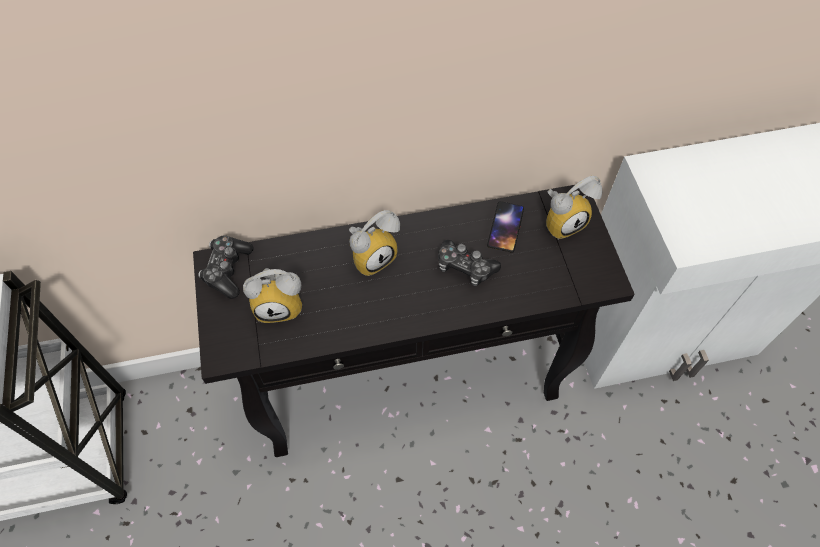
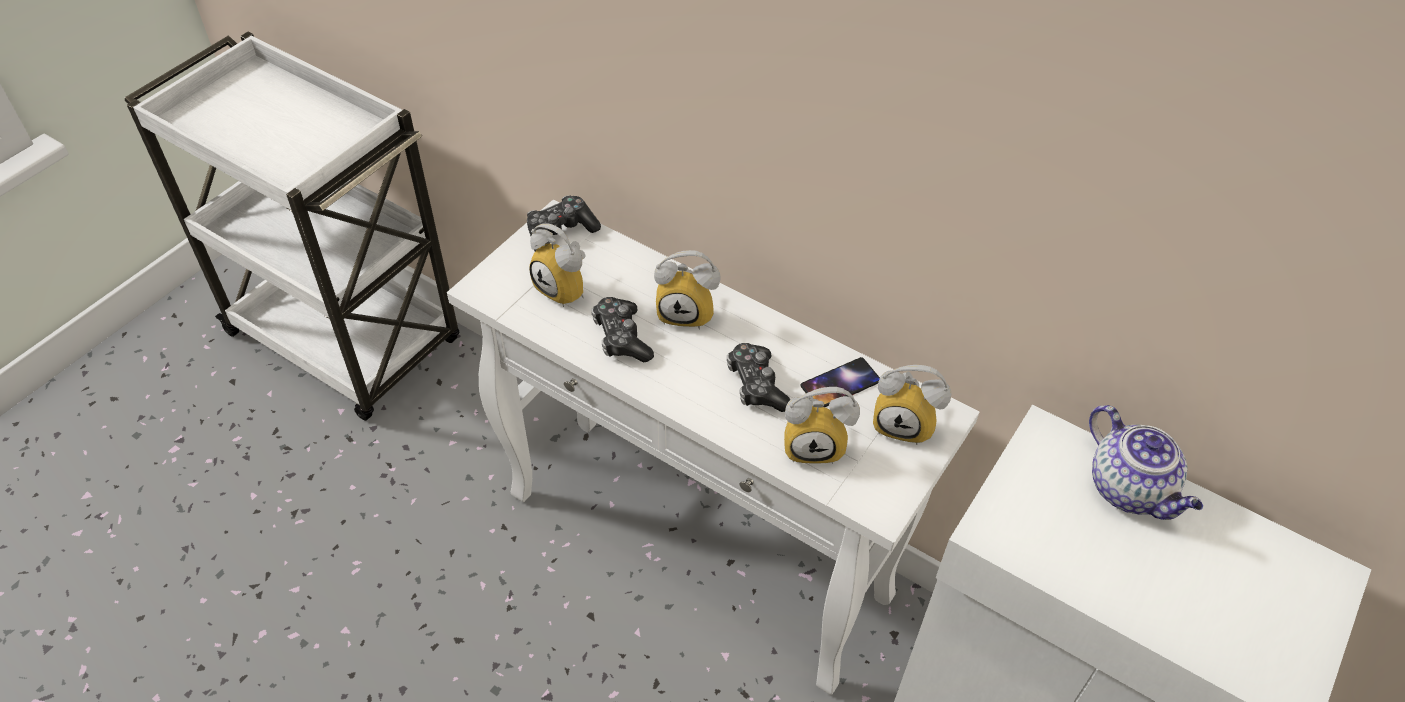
camera: 45 degrees right, 10 degrees down
(354, 307) = (621, 337): none -> game controller
(412, 384) = (701, 546): black console table -> white console table
(536, 275) = (815, 444): none -> alarm clock
(714, 165) = (1130, 489): none -> teapot

